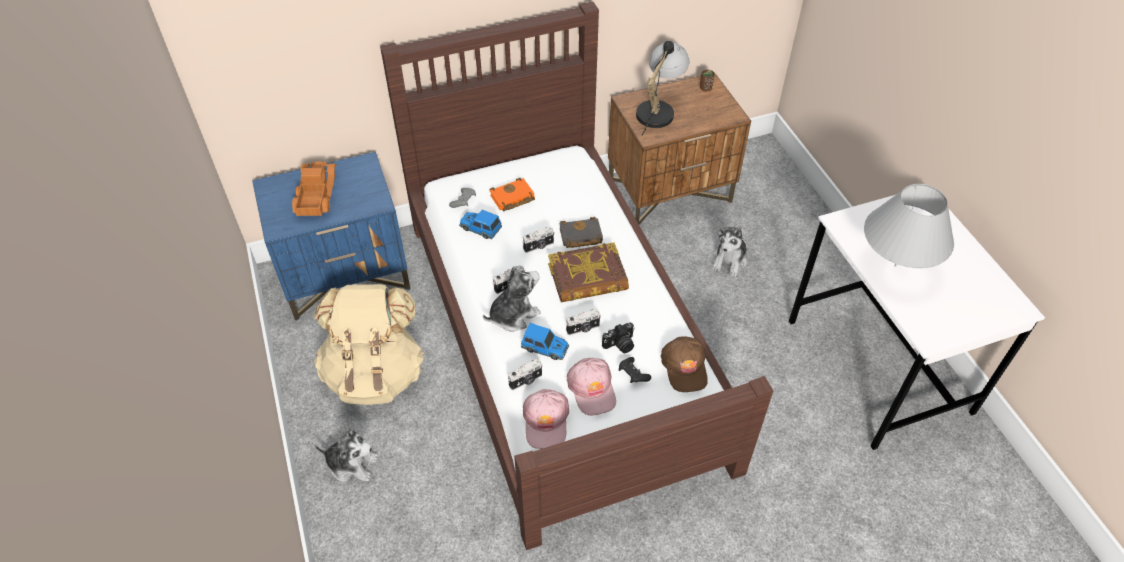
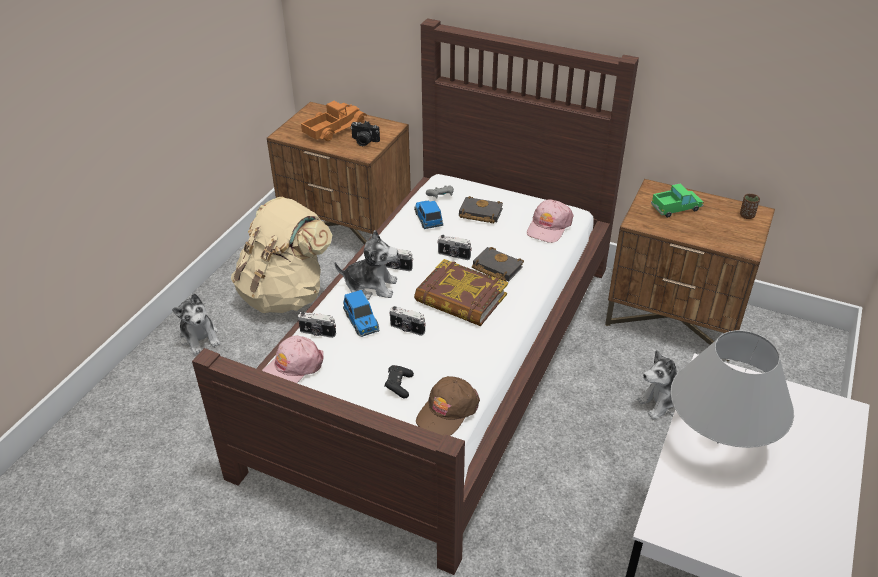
camera: 45 degrees right, 10 degrees down
(347, 276) = (347, 225): blue nightstand -> brown nightstand
(512, 198) = (479, 214): orange book -> black book
(592, 389) = (354, 372): pink cap -> pink cap (548, 227)
(620, 345) = (418, 359): camera -> camera (364, 141)
(658, 109) = (676, 208): table lamp -> toy truck

